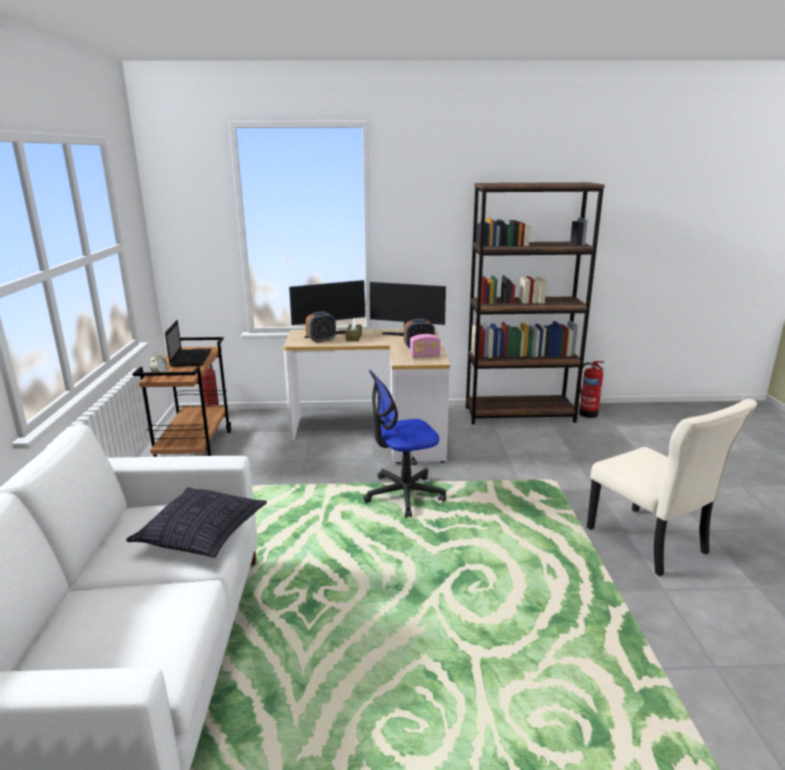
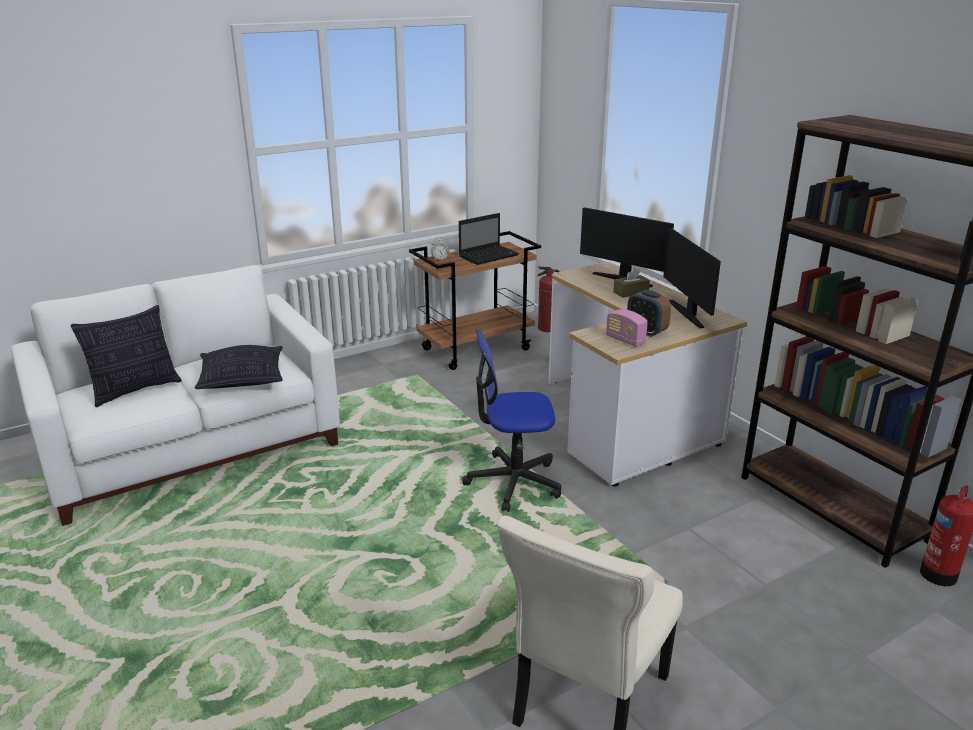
camera: 60 degrees right, 5 degrees up
(113, 619) = (136, 390): none -> pillow
(321, 340) = (597, 282): alarm clock -> none
(404, 494) = (513, 482): office chair -> office chair turned 45 degrees counterclockwise

